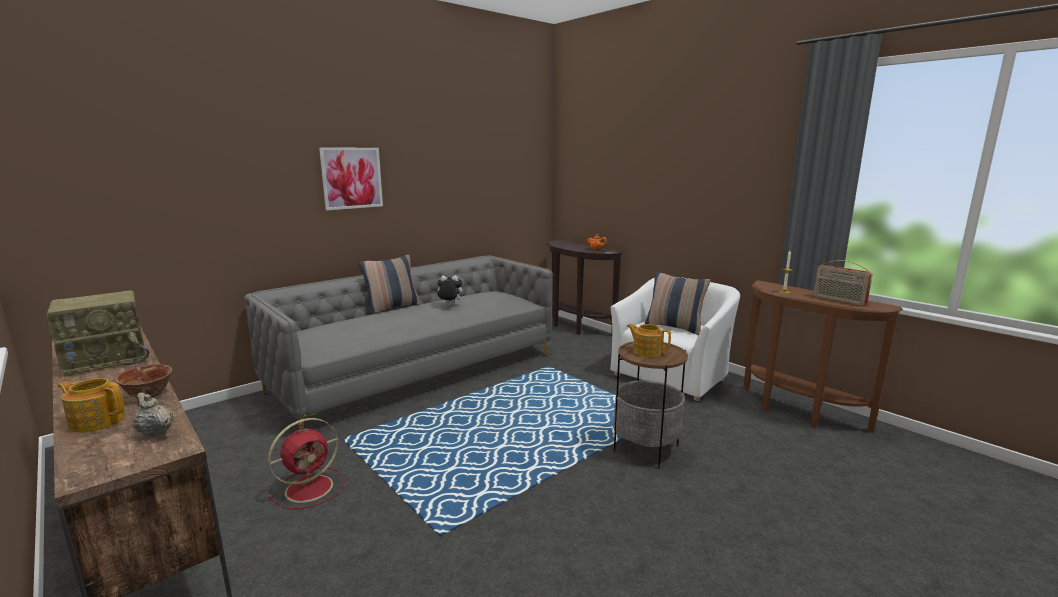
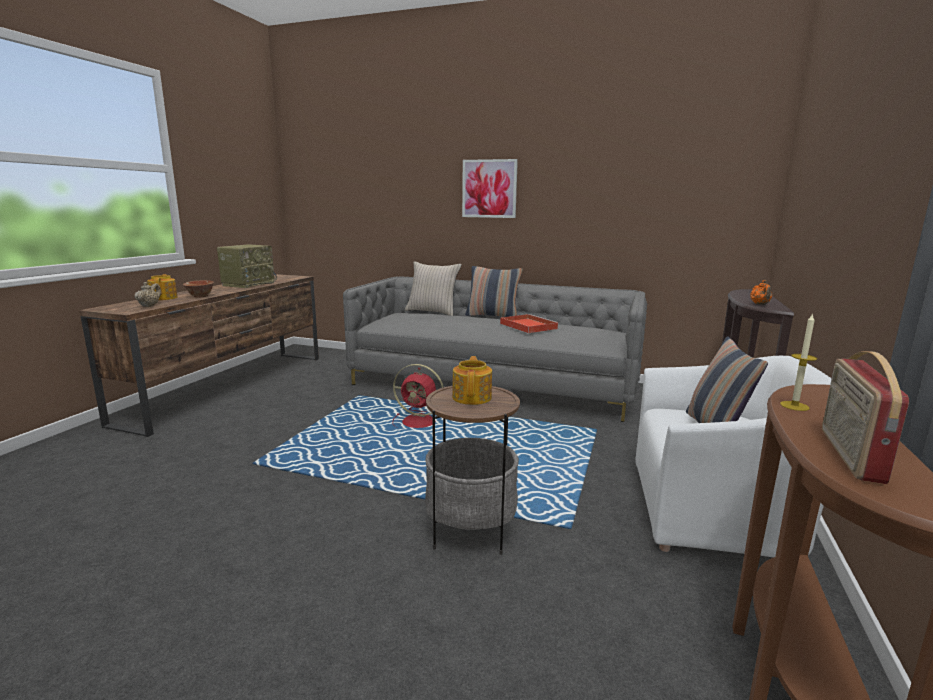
camera: 60 degrees right, 0 degrees up
(108, 360) = (248, 284): radio -> radio turned 90 degrees counterclockwise
(311, 487) = (291, 407): red fan -> red fan (420, 422)
(326, 322) = (432, 312): none -> beige pillow
(449, 305) = (527, 326): plush toy -> red tray

